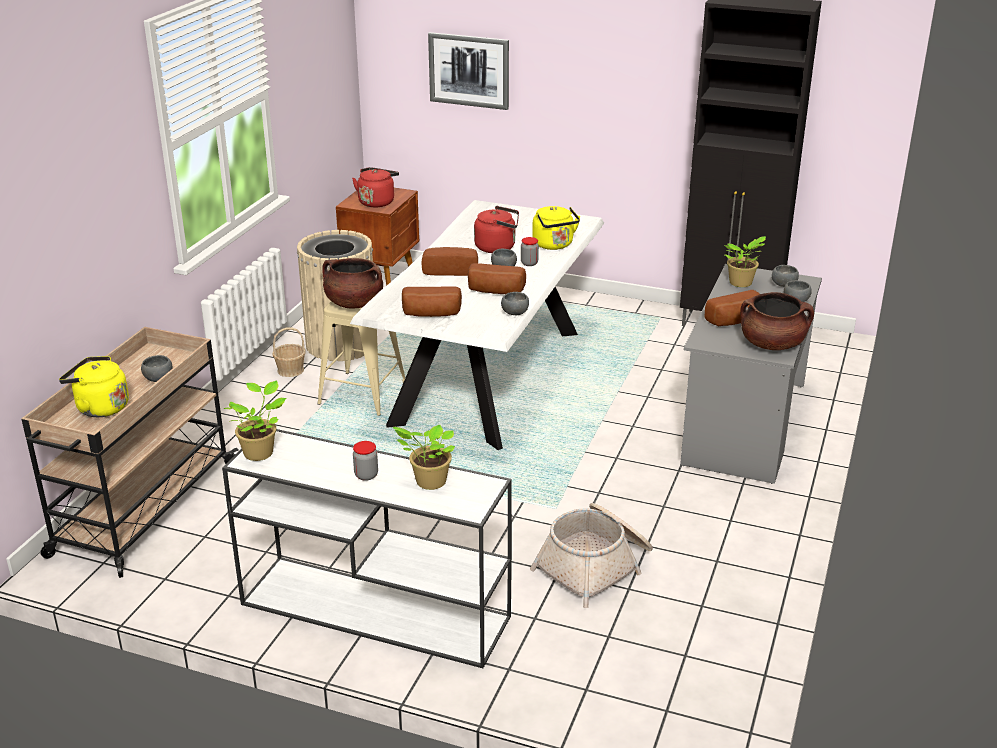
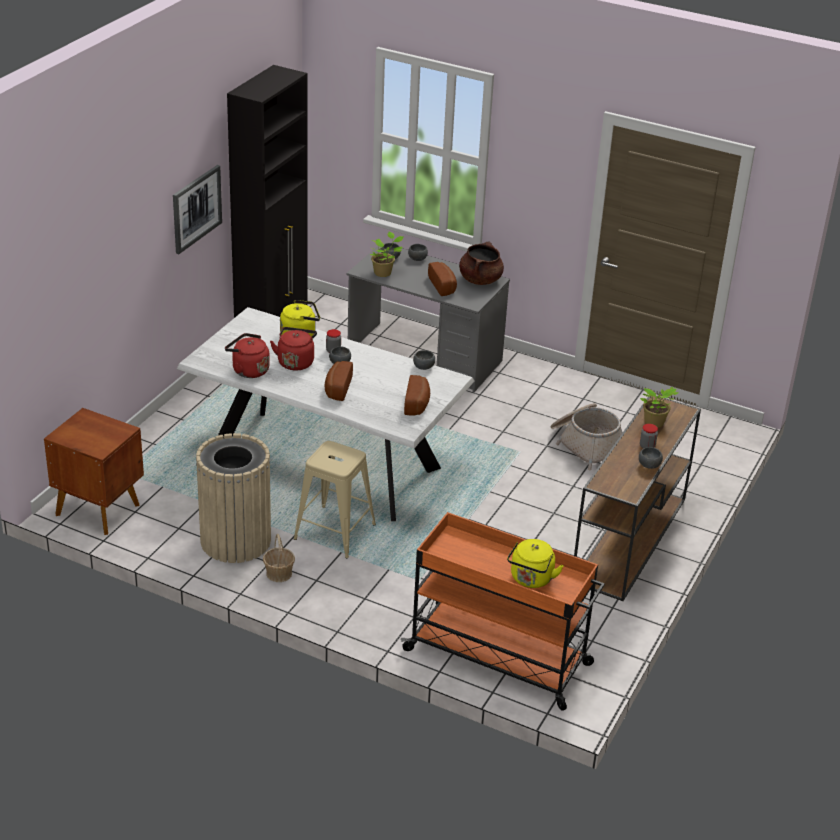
camera: 85 degrees left, 5 degrees up
(143, 510) = (499, 658): beige cart -> orange cart
(158, 378) = (485, 551): grey bowl -> grey bowl (648, 465)
(260, 452) = (618, 489): potted plant -> none
(354, 303) = (338, 459): brown cooking pot -> none
(372, 610) = (629, 541): white console table -> brown console table
(377, 202) = (103, 433): red kettle -> red kettle (248, 370)
(469, 70) = (92, 267): picture -> picture (196, 208)
(495, 291) = (383, 371): bread -> none

